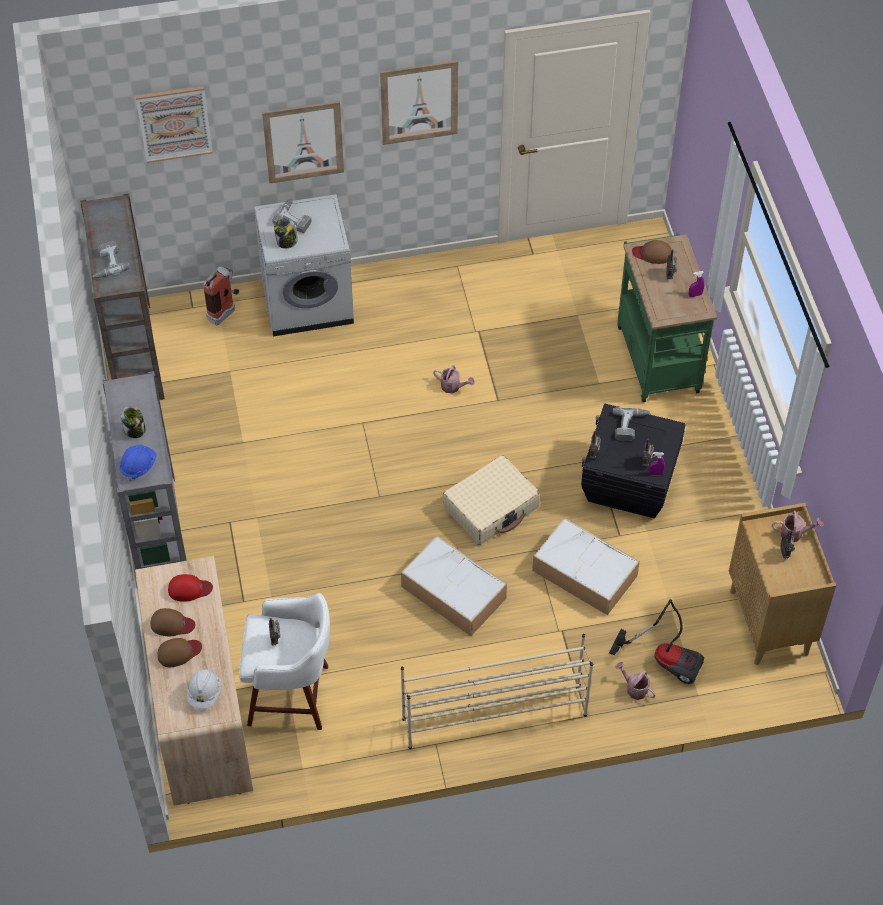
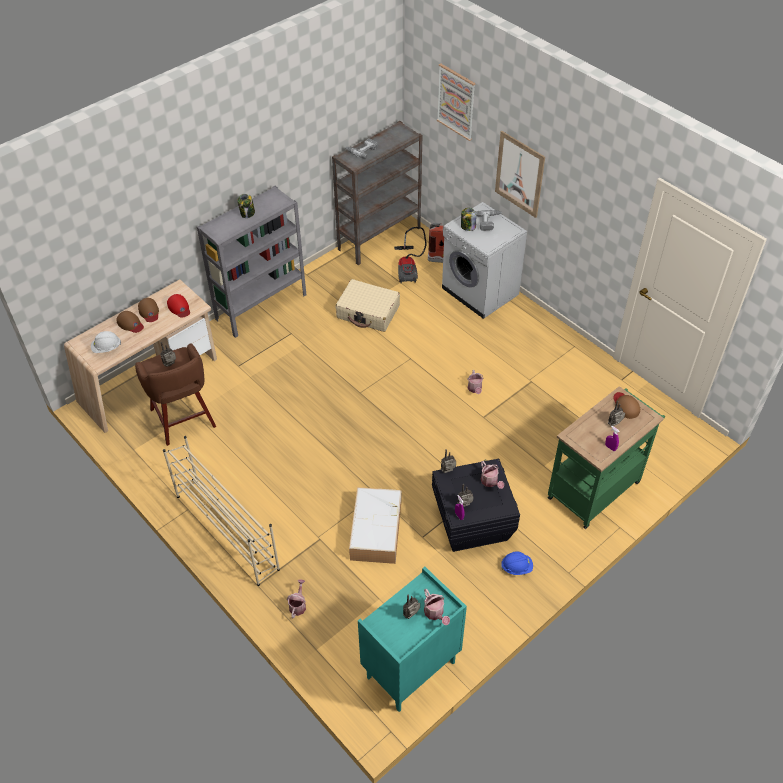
camera: 60 degrees right, 5 degrees down
(138, 466) = (221, 226): blue hard hat -> blue hard hat (516, 567)
(291, 696) = (183, 420): white stool -> brown stool
(419, 102) = (591, 197): picture -> none
(452, 592) = (311, 463): storage box -> none
(491, 507) = (393, 453): beige suitcase -> beige suitcase (368, 312)
(631, 426) = (490, 482): power drill -> watering can
(665, 659) = (335, 614): vacuum cleaner -> vacuum cleaner (408, 268)
(769, 623) = (410, 670): brown cabinet -> turquoise cabinet

